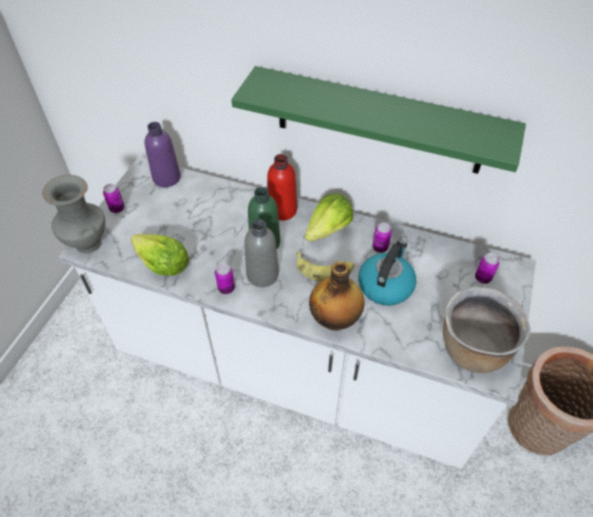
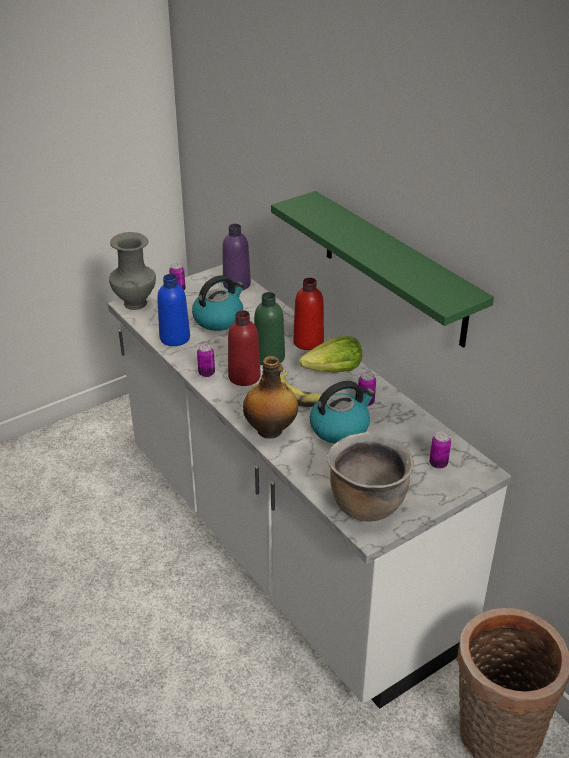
camera: 35 degrees right, 15 degrees down
(162, 264) = (175, 338): lettuce -> blue bottle
(184, 223) = (219, 319): none -> kettle
(262, 274) = (244, 377): grey bottle -> red bottle

